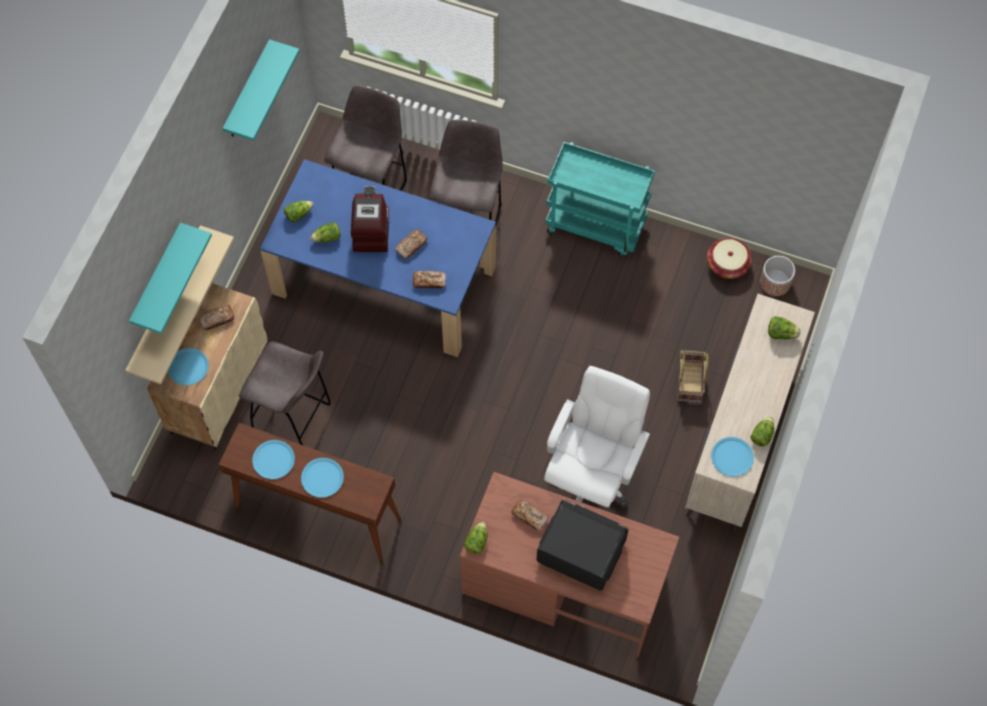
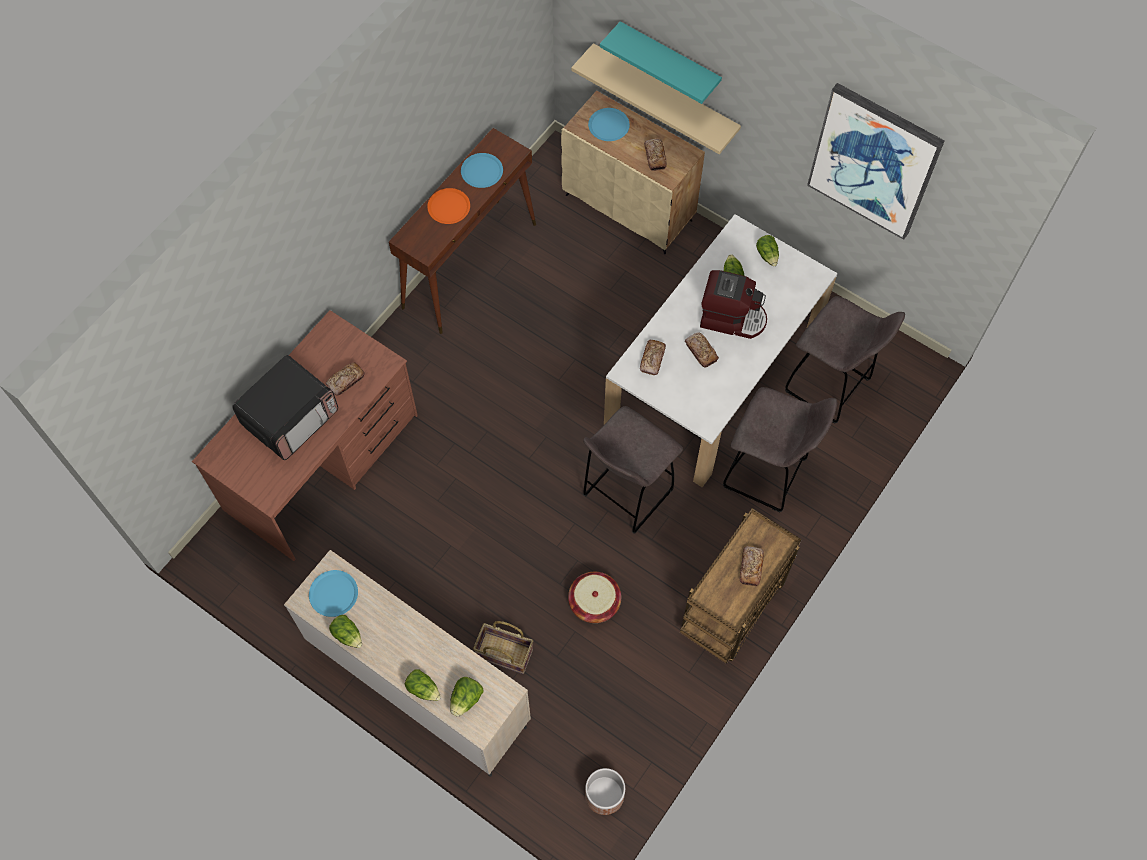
camera: 105 degrees right, 0 degrees up
(248, 92) = (874, 161): turquoise shelf -> picture
(294, 419) = (577, 264): grey stool -> grey stool (626, 494)
(322, 478) = (449, 207): blue plate -> orange plate
(383, 281) = (713, 374): blue dining table -> white dining table
(476, 541) = (338, 327): lettuce -> lettuce (423, 688)
(591, 475) = (429, 519): white office chair -> none
(596, 174) = (750, 567): none -> bread
(596, 225) = (732, 610): turquoise cart -> brown cart
(727, 264) = (643, 745): basket -> basket (594, 602)

